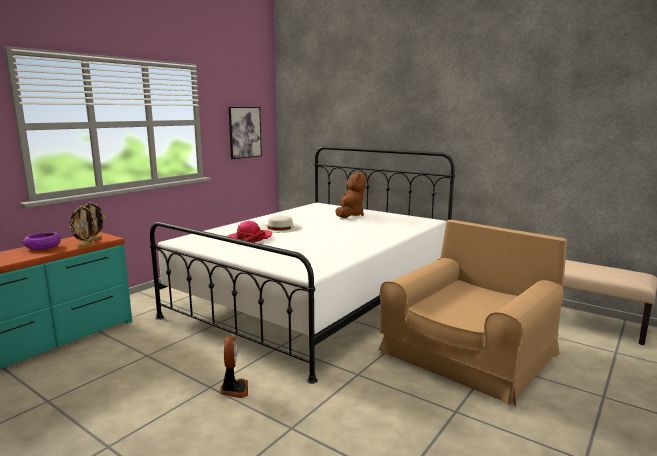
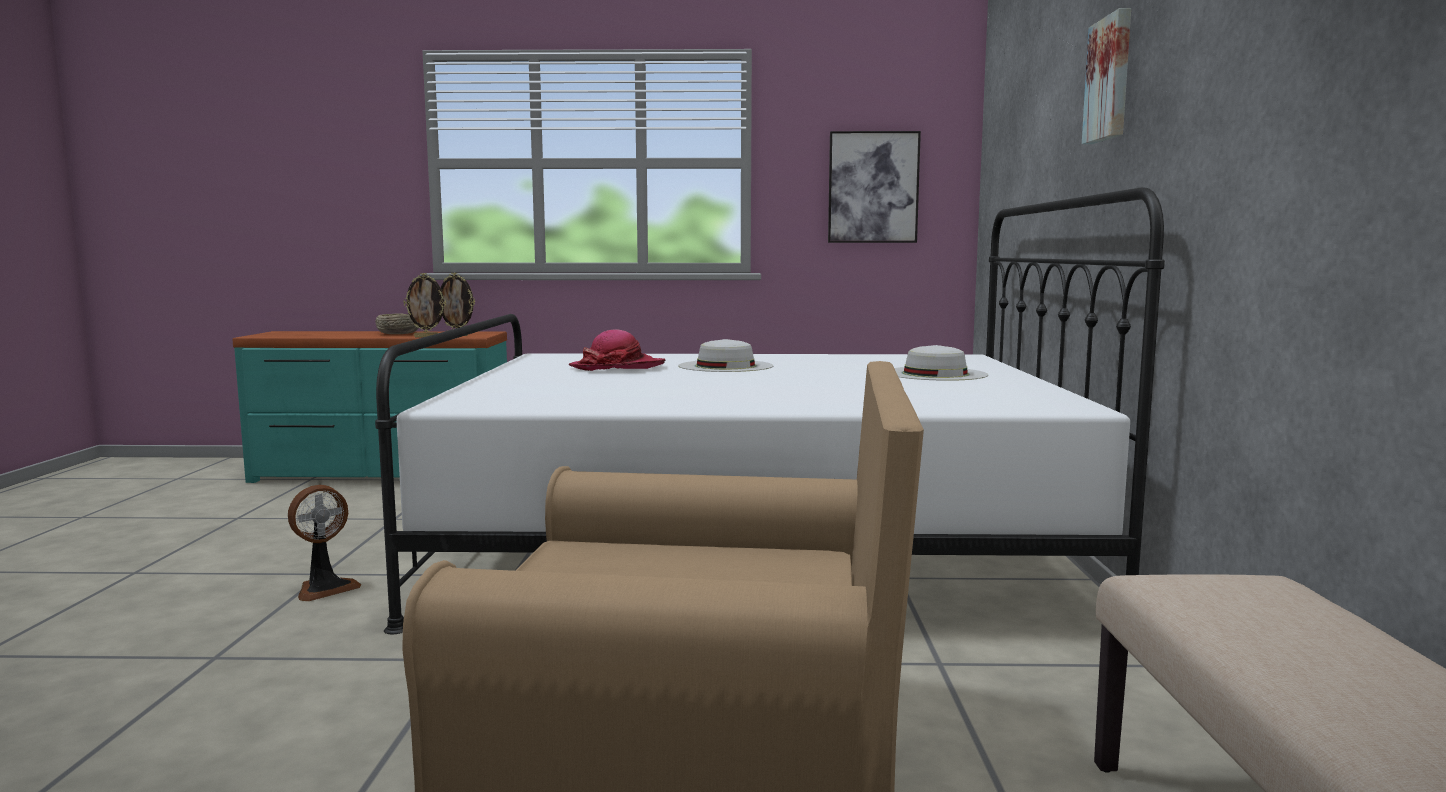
camera: 55 degrees right, 5 degrees down
(43, 248) = (398, 333): purple bowl -> beige bowl
(350, 215) = (935, 374): brown plush toy -> white hat
(402, 111) = (1111, 79): none -> picture

